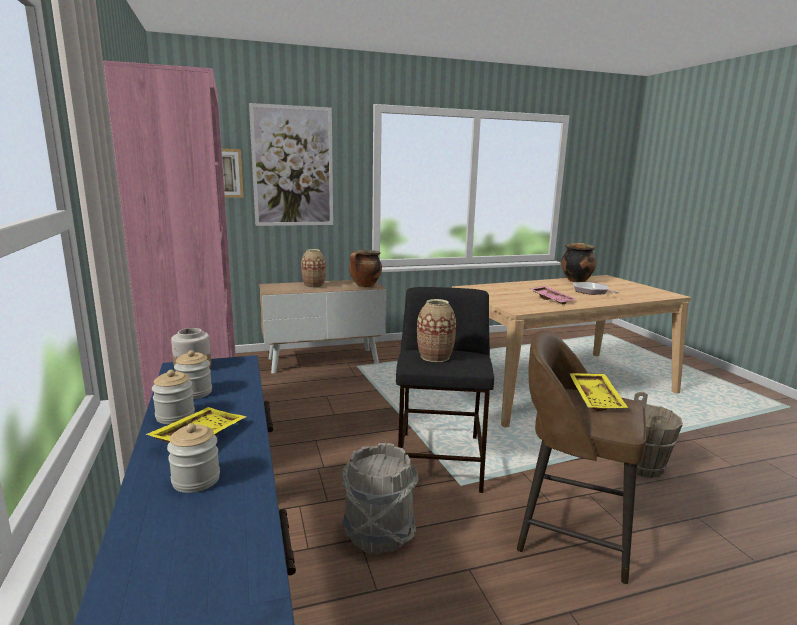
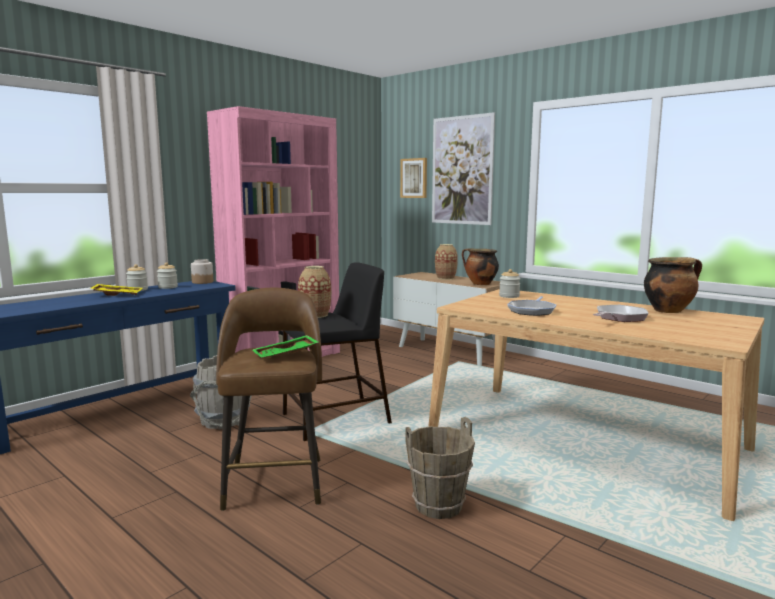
camera: 60 degrees right, 5 degrees down
(196, 480) = (76, 300): jar -> jar (509, 296)
(552, 299) = (532, 311): pink tray -> frying pan
(597, 398) = (286, 355): yellow tray -> green tray

